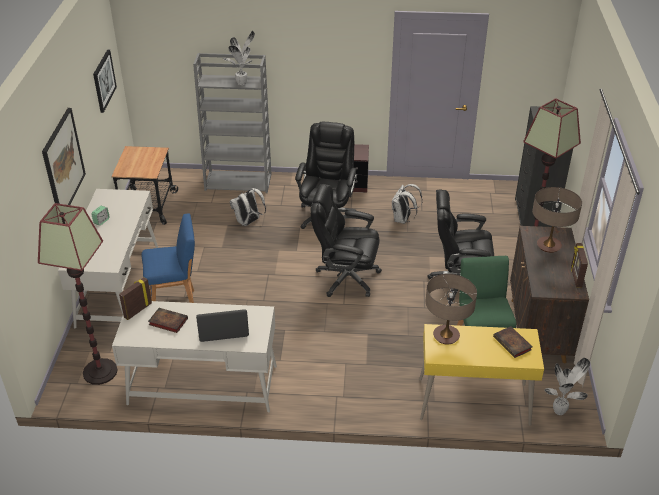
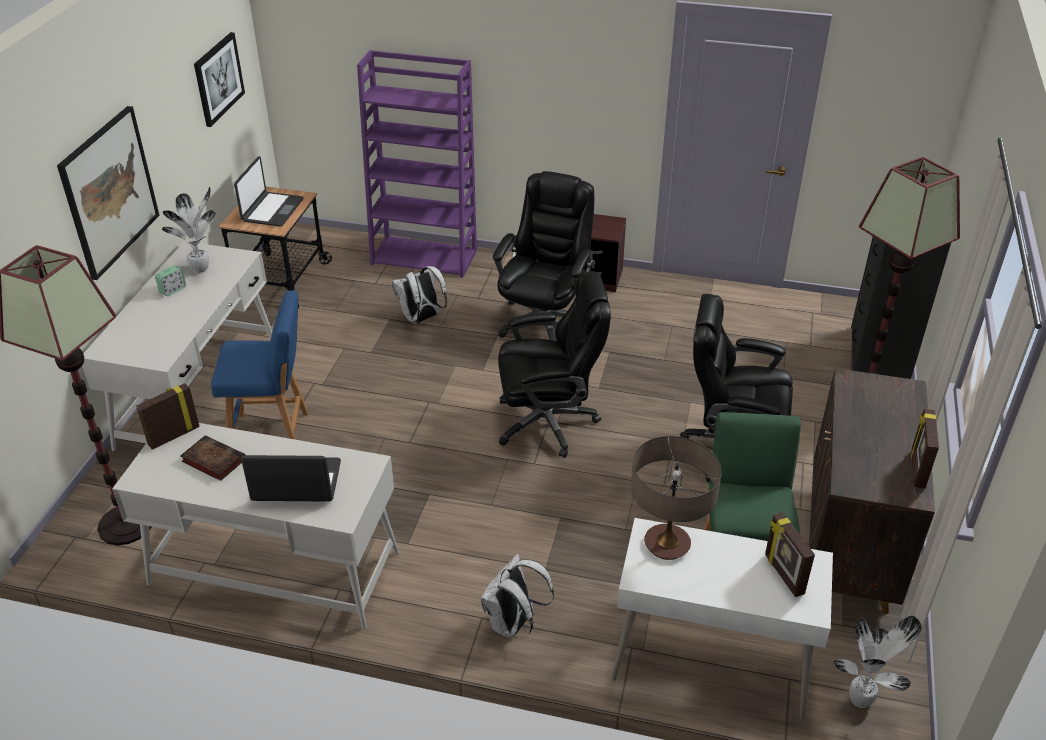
camera: 10 degrees right, 0 degrees up
(143, 162) = (272, 210): none -> laptop
(239, 181) = (425, 257): grey bookcase -> purple bookcase
(242, 83) = (432, 102): potted plant -> potted plant (202, 269)
(346, 278) = (548, 422): black office chair -> black office chair turned 150 degrees clockwise
(403, 219) = (662, 340): white backpack -> white backpack (513, 624)
(473, 402) = (710, 662): yellow desk -> white desk
(513, 344) = (783, 575): book -> picture frame
(548, 246) = (878, 408): table lamp -> none

